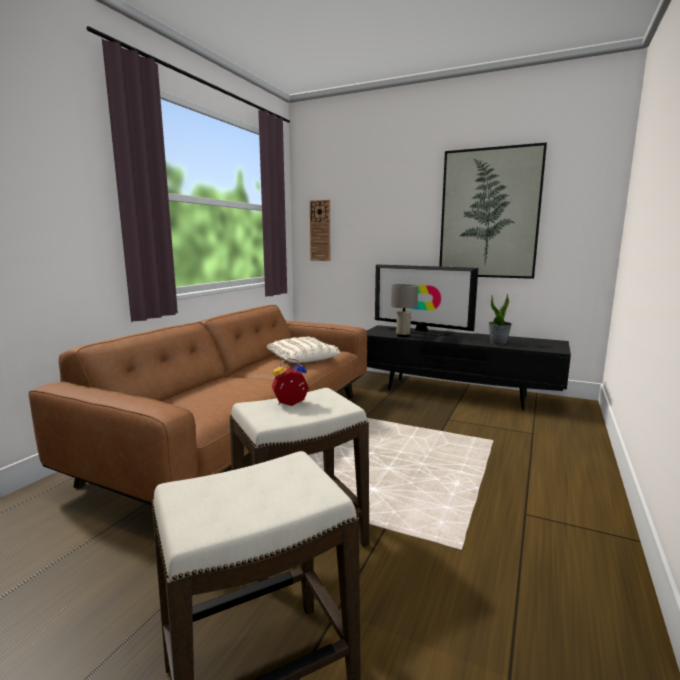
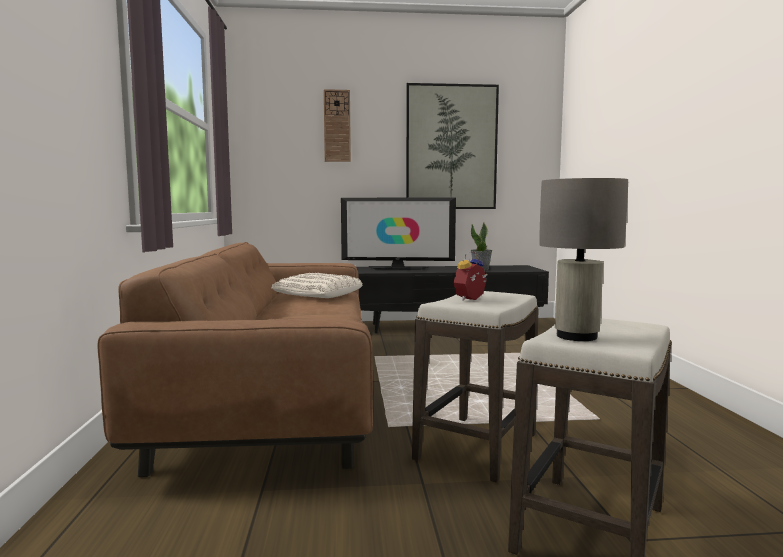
camera: 30 degrees left, 5 degrees down
(320, 230) = (262, 160): wall clock -> wall clock (337, 126)
(403, 335) = (388, 271): grey table lamp -> grey table lamp (577, 336)

